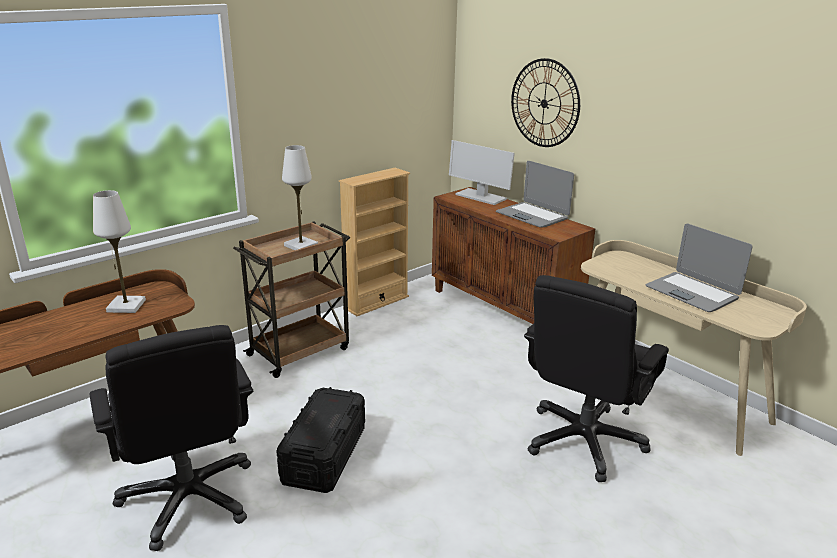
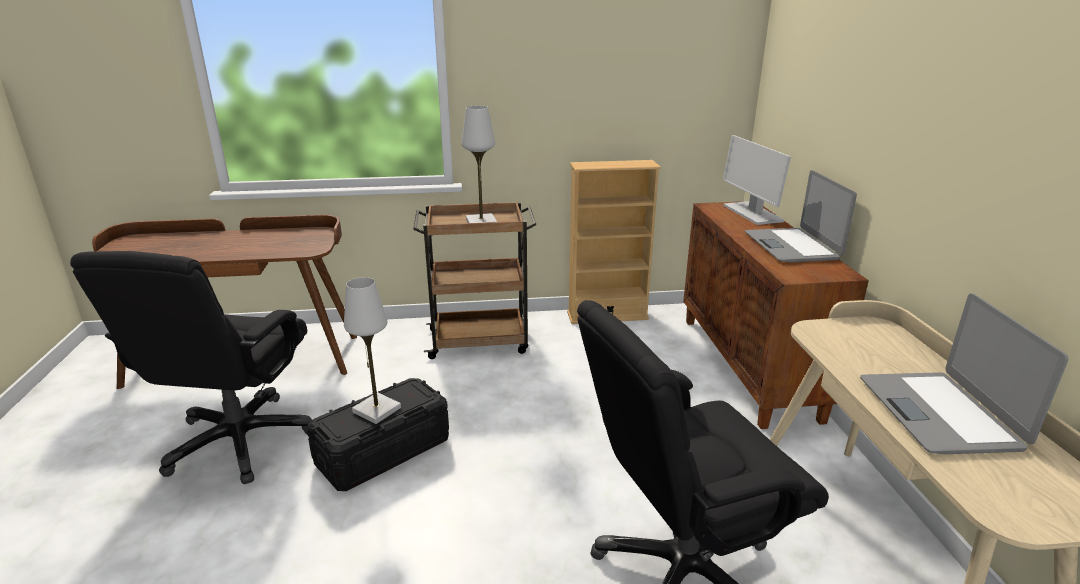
camera: 35 degrees right, 0 degrees up
(126, 306) = (276, 241): white table lamp -> white table lamp (376, 410)
(544, 103) = (840, 87): wall clock -> none

